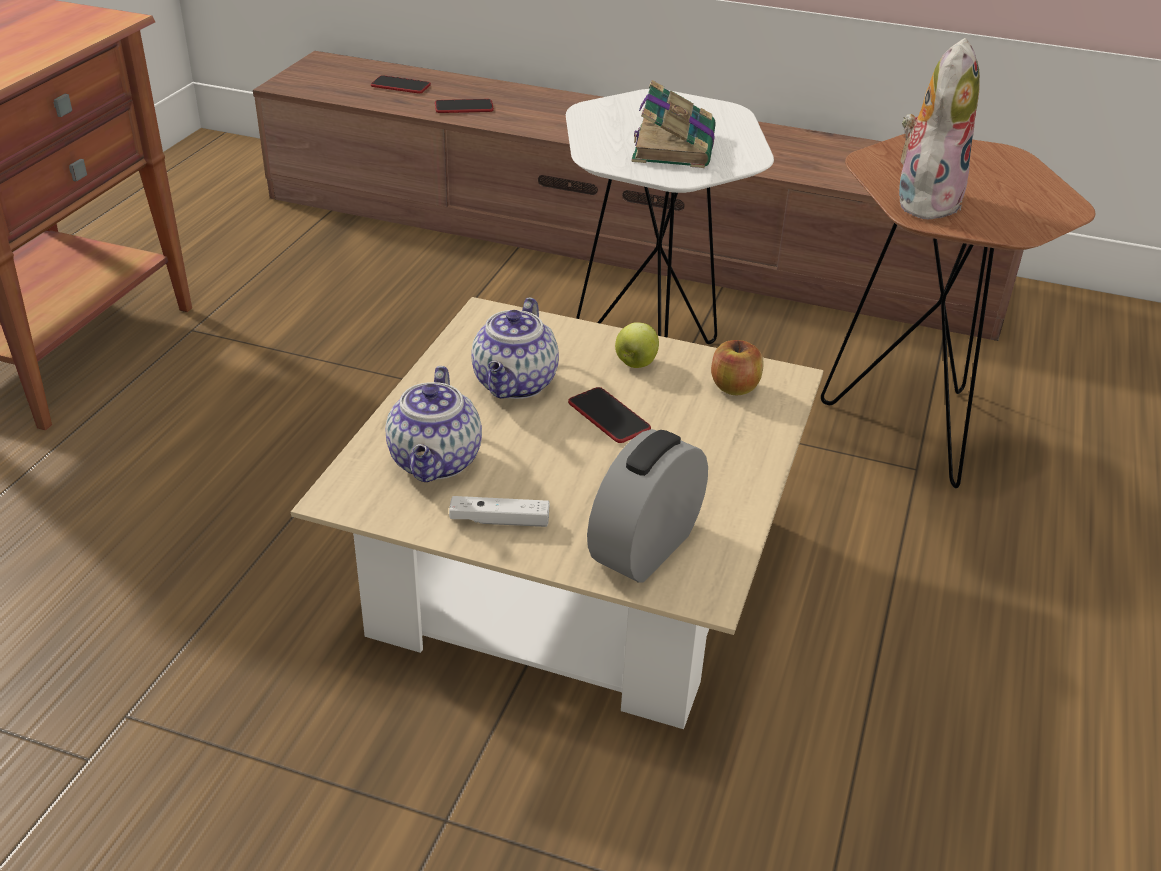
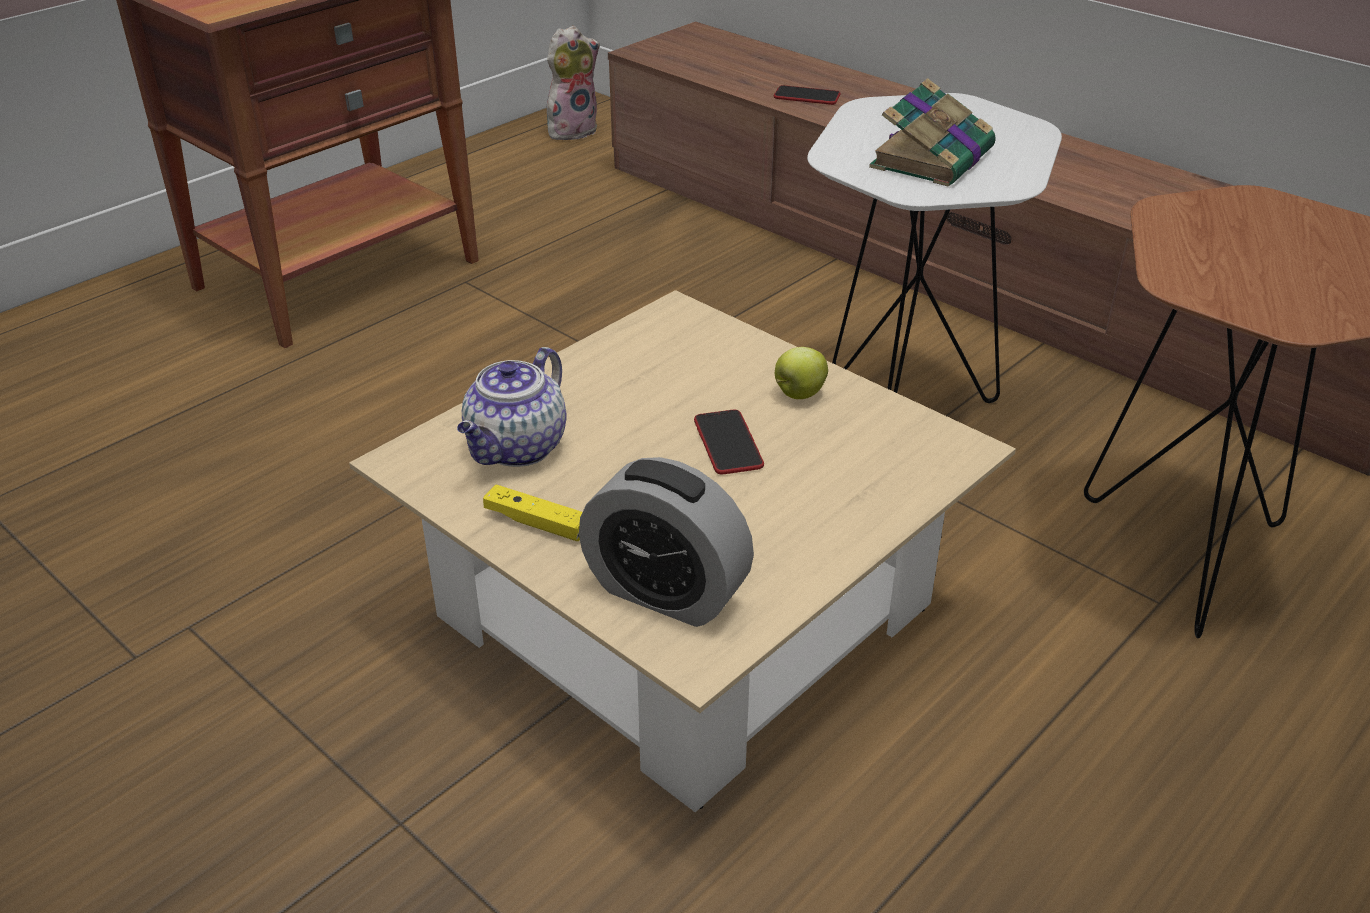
camera: 25 degrees right, 0 degrees up
(400, 86) = (756, 66): phone -> none
(499, 520) = (536, 523): white game controller -> yellow game controller
(515, 385) = (653, 389): teapot -> none
(645, 548) = (666, 592): alarm clock -> alarm clock turned 120 degrees counterclockwise
(734, 387) = (893, 444): apple -> none
(924, 200) = (1199, 265): plush toy -> plush toy (572, 130)

